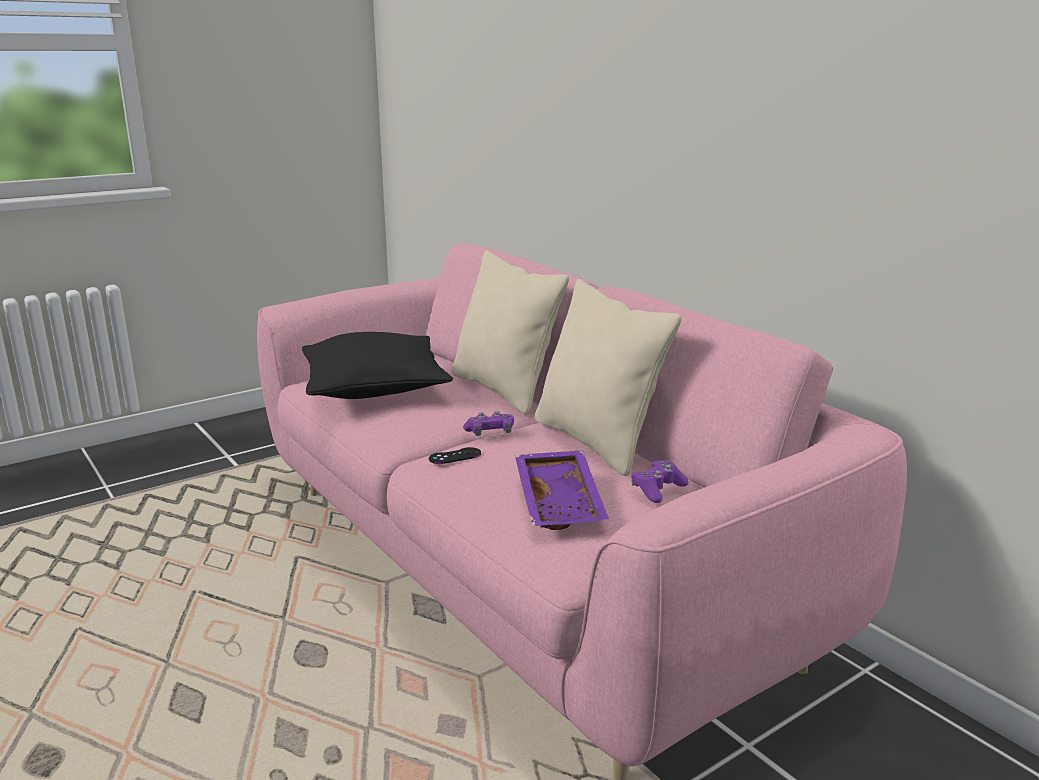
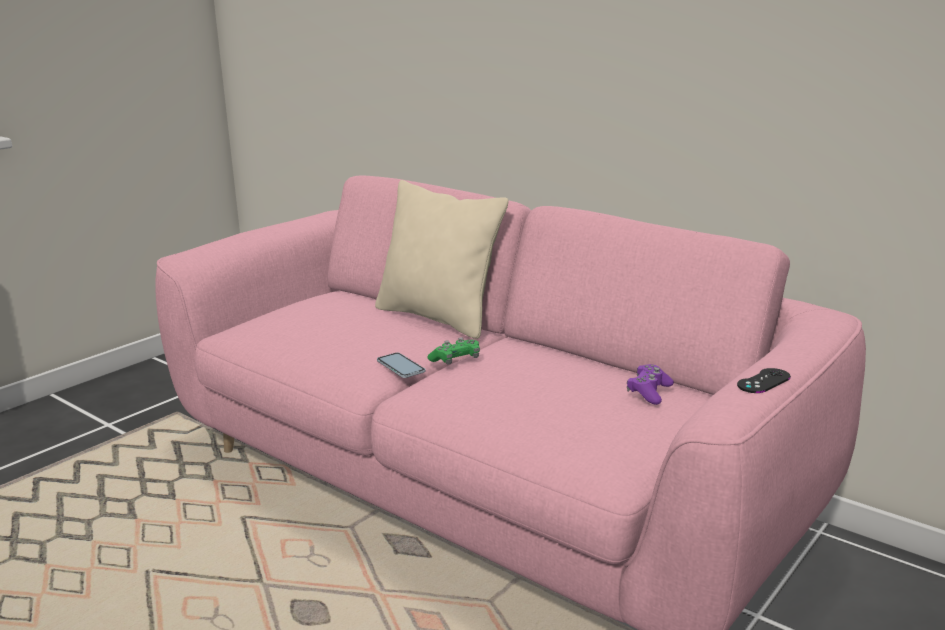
camera: 15 degrees left, 0 degrees up
(374, 387) = (308, 329): black pillow -> none
(434, 432) = (400, 366): none -> phone
(455, 456) = (438, 387): black game controller -> black game controller (763, 381)
(490, 433) = (455, 360): purple game controller -> green game controller
(561, 502) = (572, 416): purple tray -> none
(597, 442) = (561, 356): beige pillow -> none

